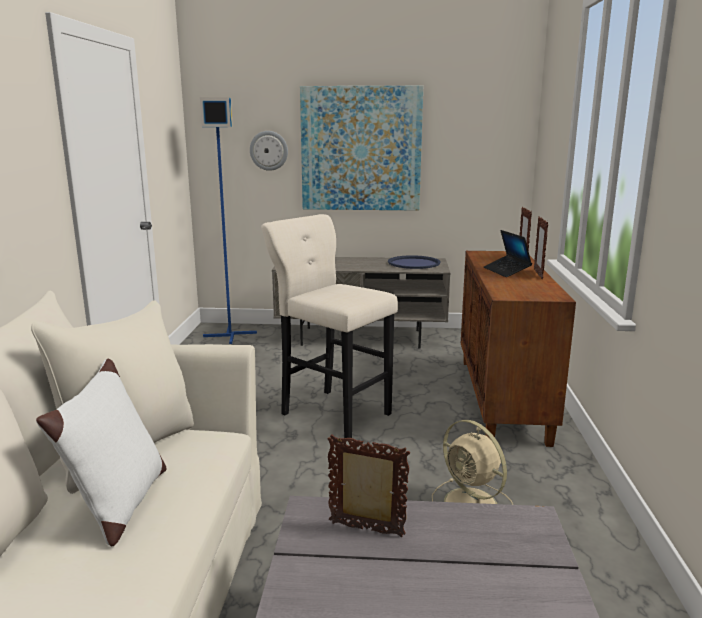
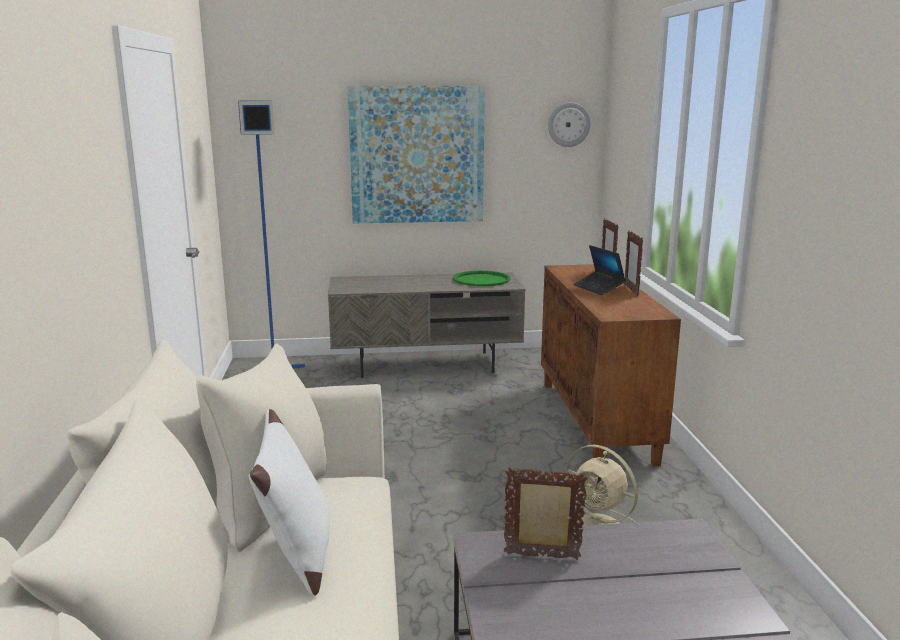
camera: 10 degrees left, 0 degrees up
(269, 150) = (312, 158): wall clock -> wall clock (568, 124)
(332, 412) = (425, 449): beige stool -> none
(413, 263) = (481, 279): blue tray -> green tray

